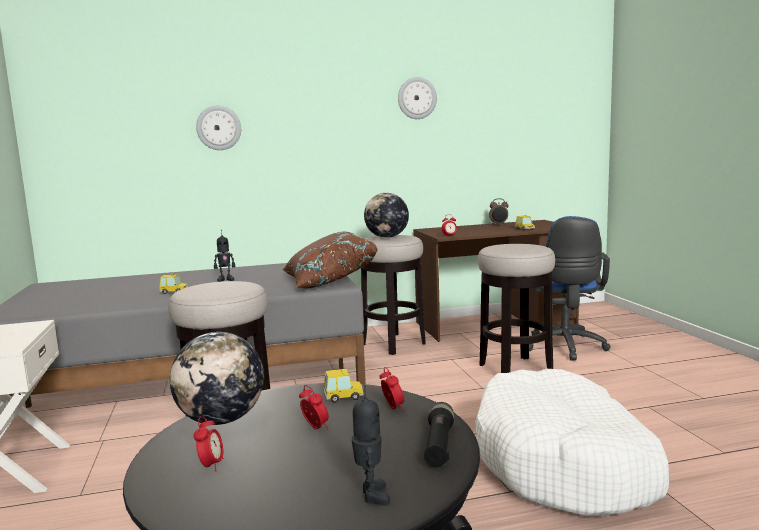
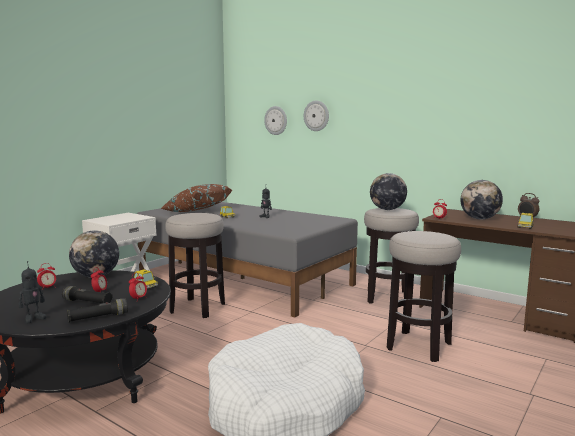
camera: 50 degrees right, 0 degrees up
(328, 281) = (298, 230): brown pillow -> brown pillow (197, 211)
(351, 443) = (87, 302): none -> black flashlight
(417, 98) = (463, 93): wall clock -> wall clock (276, 120)
(474, 230) = (479, 219): none -> globe
(565, 348) = (506, 352): blue office chair -> none

